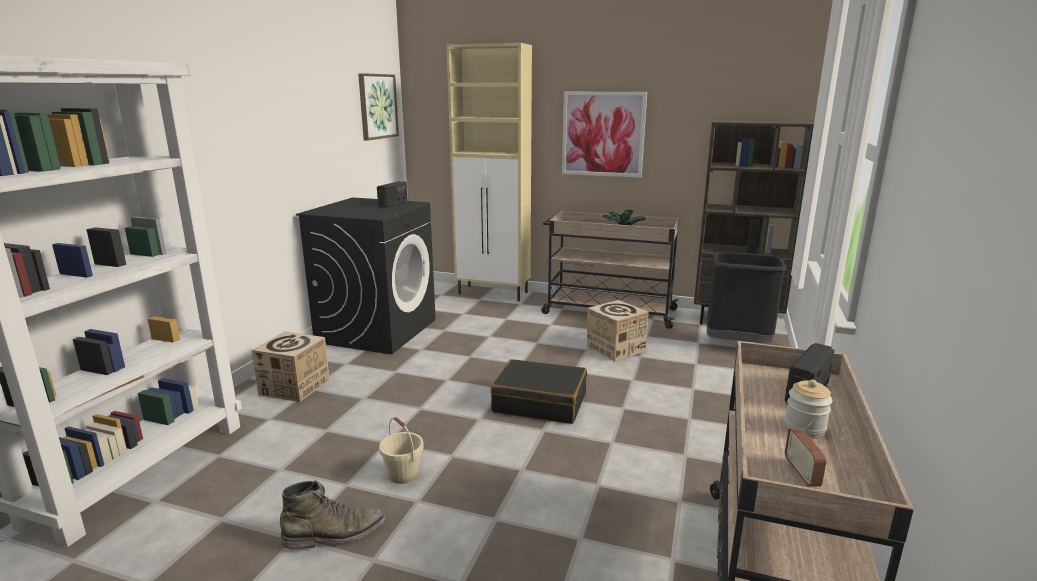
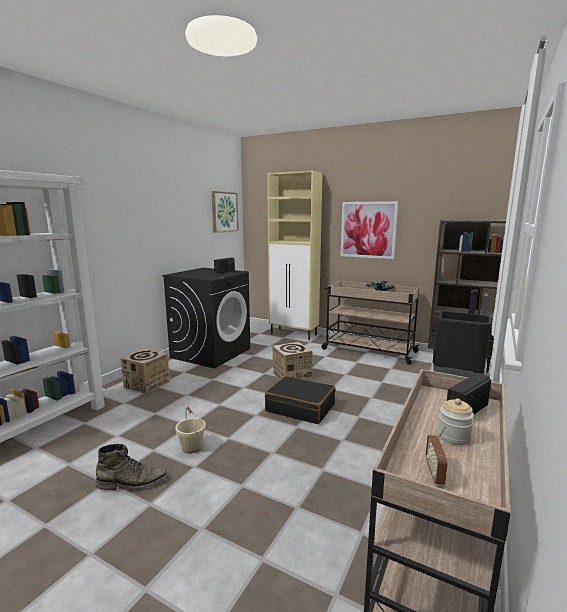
camera: 10 degrees right, 5 degrees down
(615, 349) = (365, 375): cardboard box -> cardboard box (291, 376)

